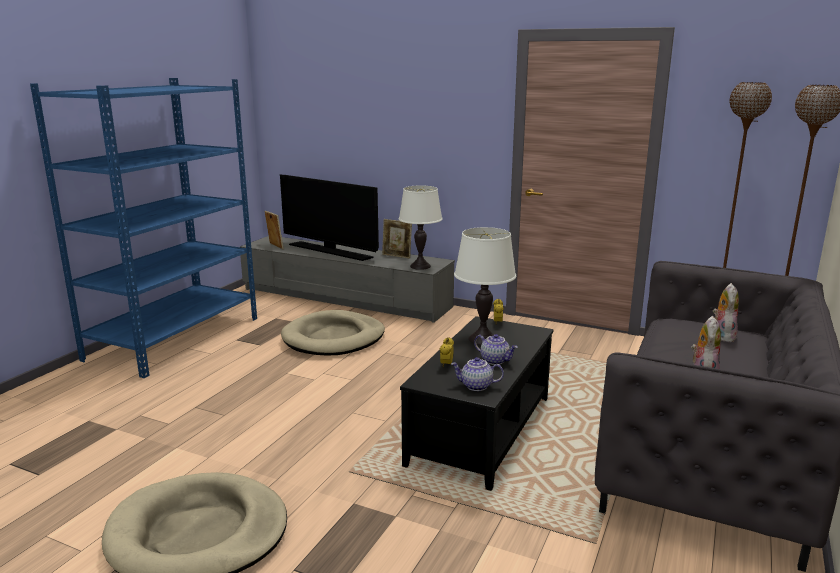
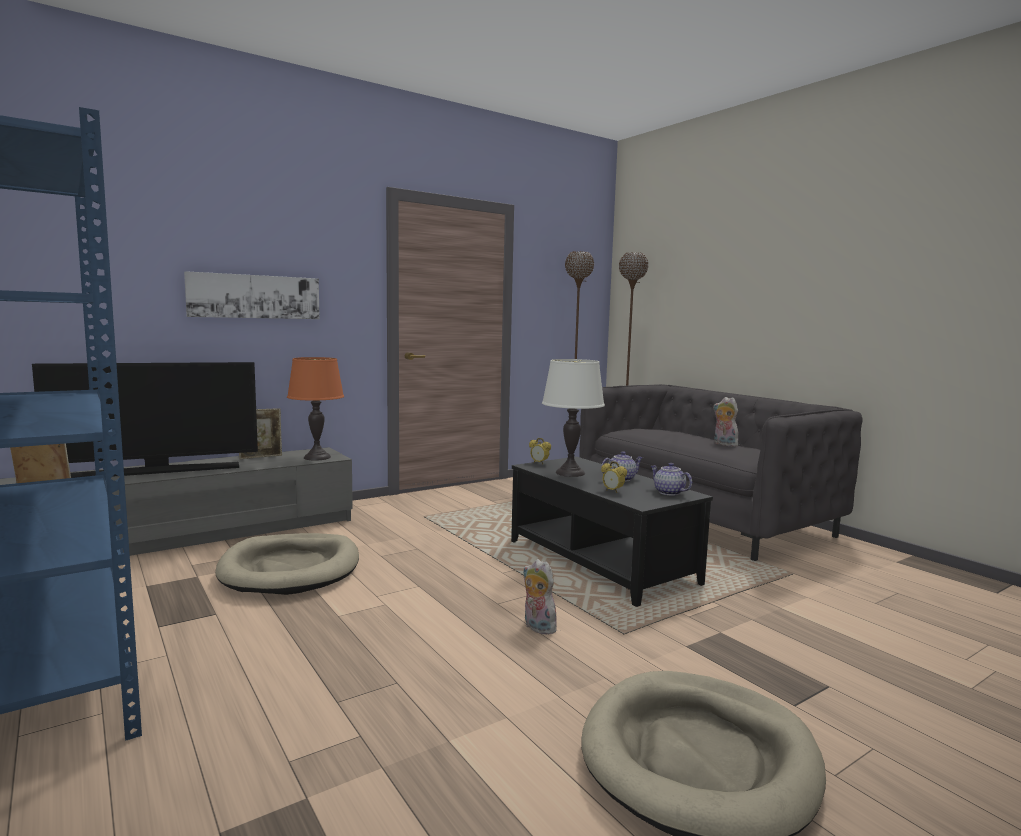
camera: 60 degrees left, 10 degrees down
(407, 133) = (255, 296): none -> picture
(420, 266) = (317, 457): white table lamp -> orange table lamp
(476, 386) = (668, 492): teapot -> teapot turned 105 degrees clockwise
(722, 336) = (662, 430): plush toy -> plush toy (537, 627)

